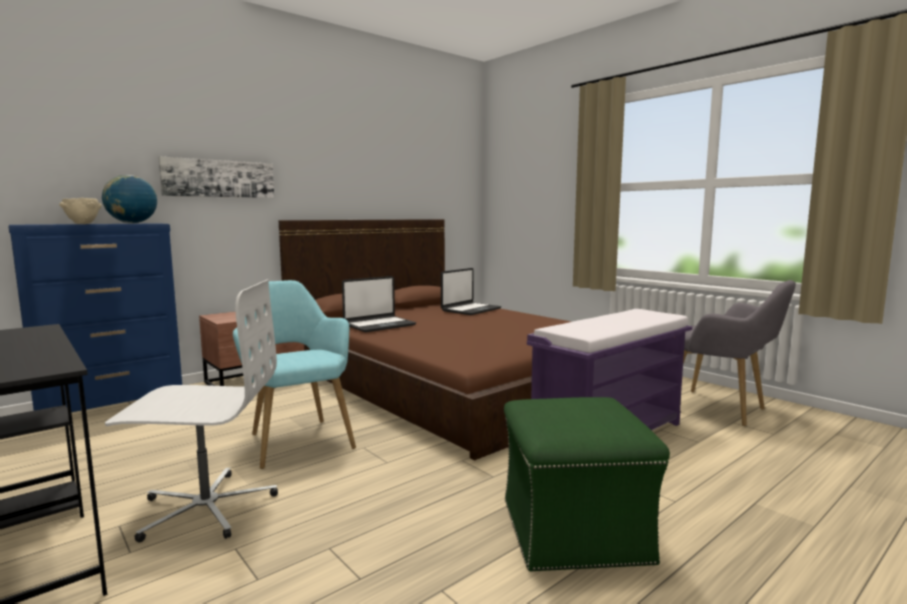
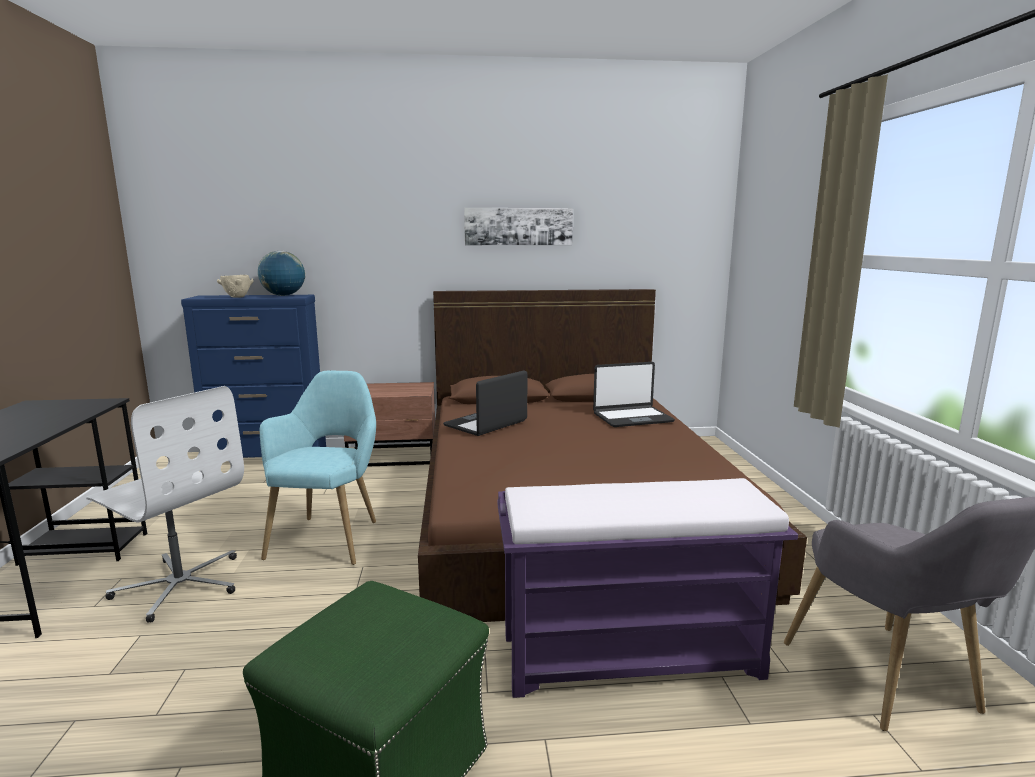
camera: 35 degrees right, 5 degrees up
(219, 178) = (373, 248): picture -> picture (518, 226)
(379, 325) = (486, 424): laptop -> laptop turned 135 degrees clockwise

